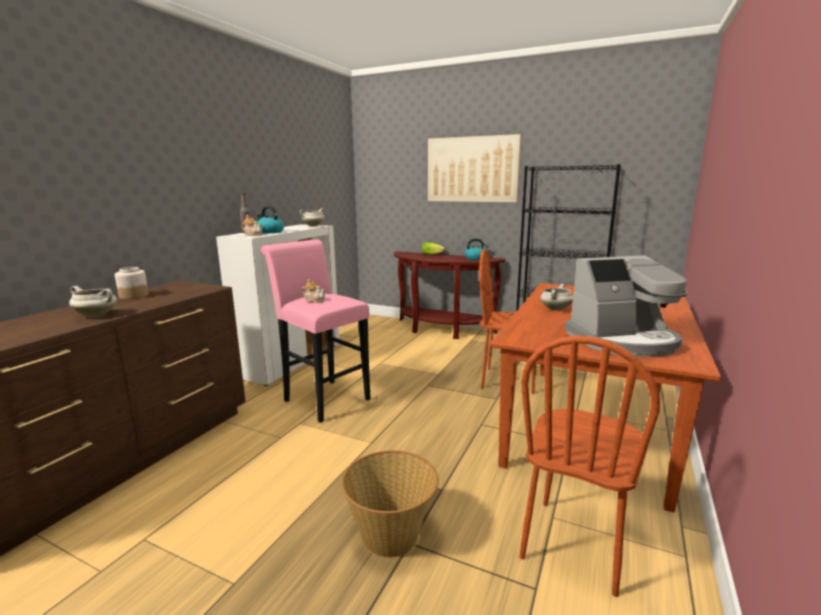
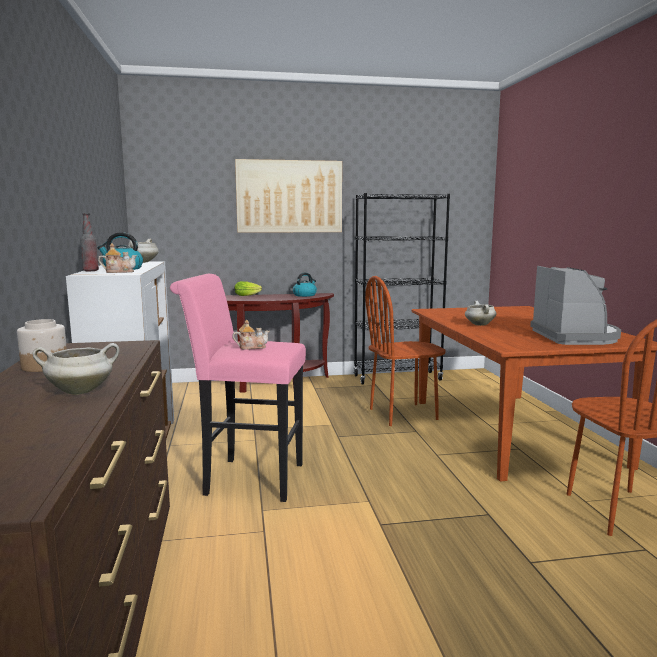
camera: 35 degrees left, 5 degrees down
(391, 534) = (508, 563): basket -> none
(623, 340) = (575, 336): coffee machine -> coffee machine turned 45 degrees counterclockwise

